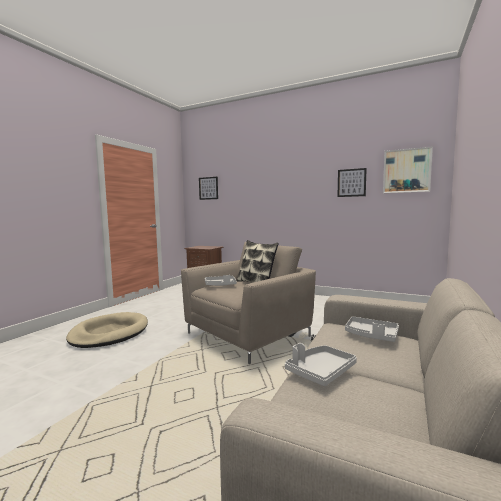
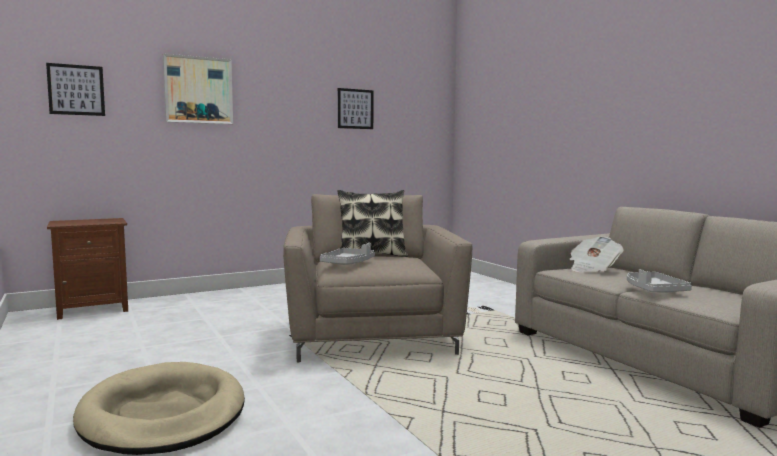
camera: 55 degrees left, 0 degrees up
(371, 335) = (592, 269): grey tray -> newspaper
(406, 171) = (415, 100): picture -> picture (198, 90)

